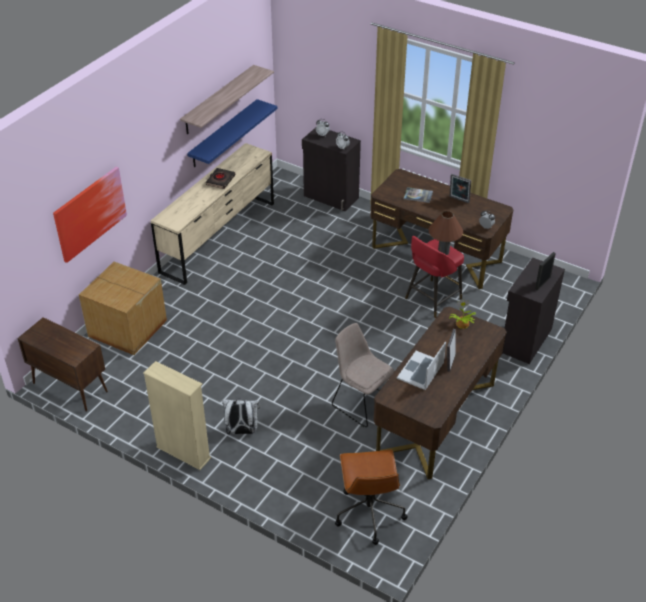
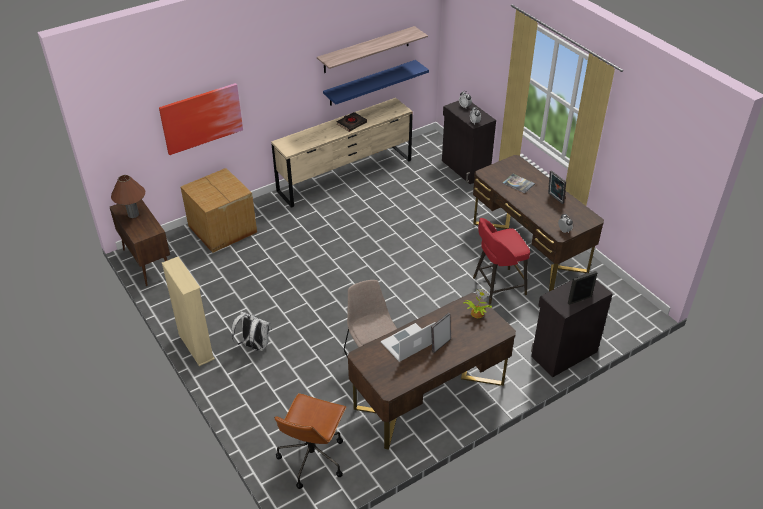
camera: 25 degrees right, 0 degrees up
(443, 252) = (511, 242): brown table lamp -> brown table lamp (133, 214)

